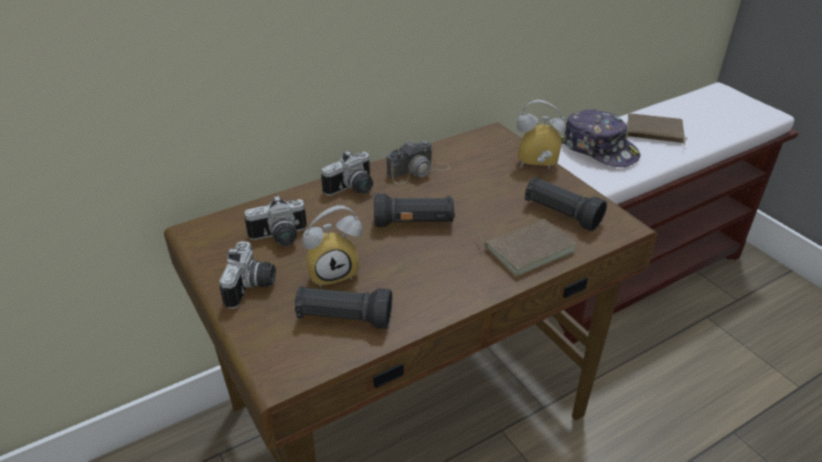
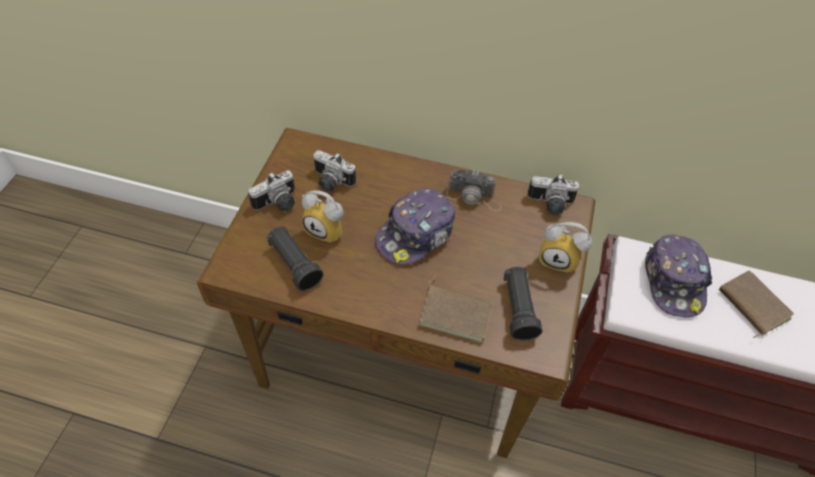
camera: 45 degrees right, 15 degrees up
(353, 189) = (414, 179): camera -> camera (550, 204)
(414, 223) = (416, 234): black flashlight -> cap
(536, 167) = (559, 259): alarm clock -> alarm clock turned 150 degrees clockwise

